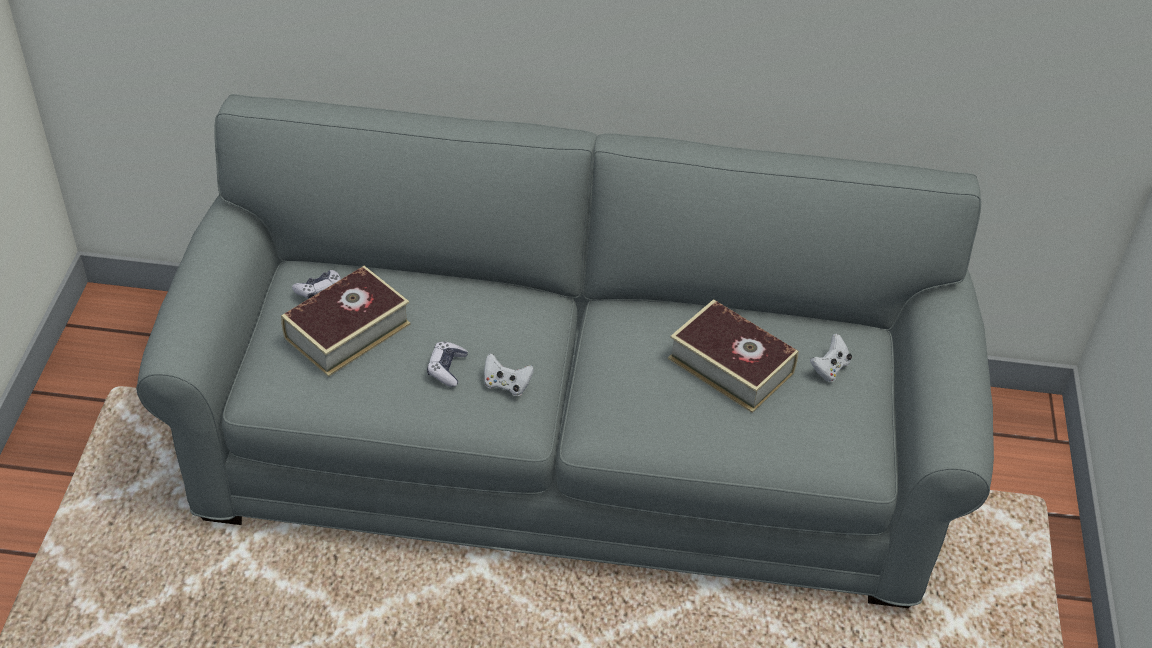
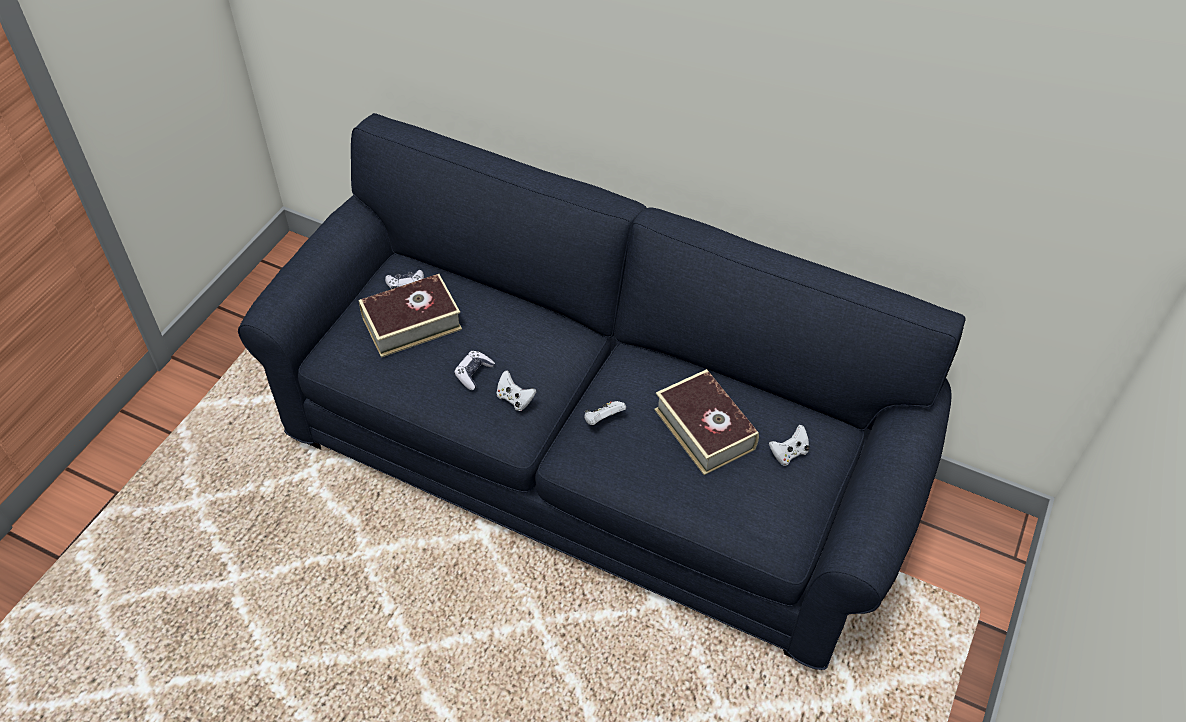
camera: 20 degrees right, 5 degrees up
(569, 454) = (591, 458): grey sofa -> blue sofa
(615, 383) = (603, 419): none -> white game controller

